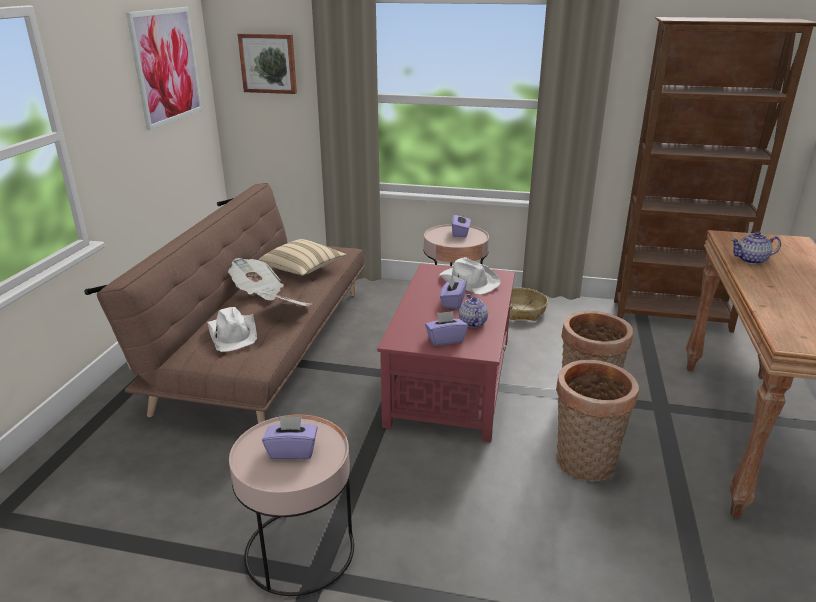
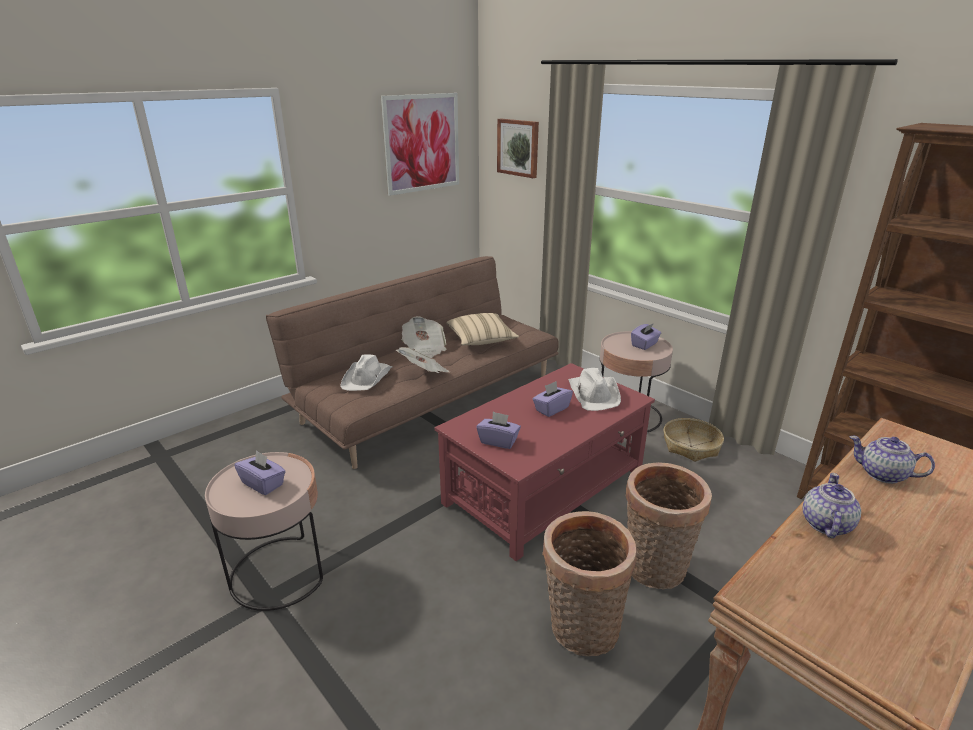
camera: 35 degrees right, 0 degrees up
(472, 322) = (543, 434): teapot -> teapot (825, 523)

